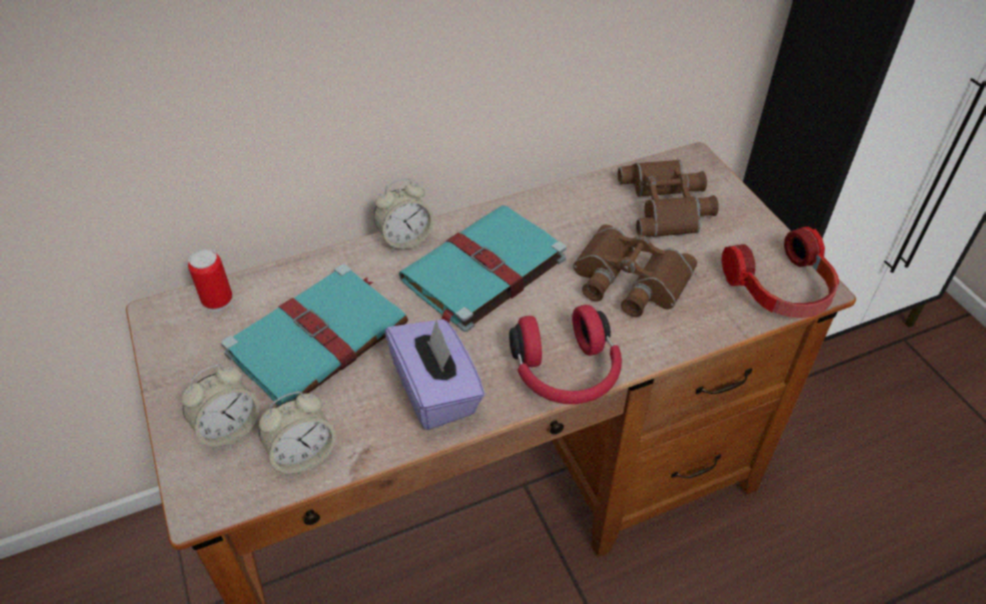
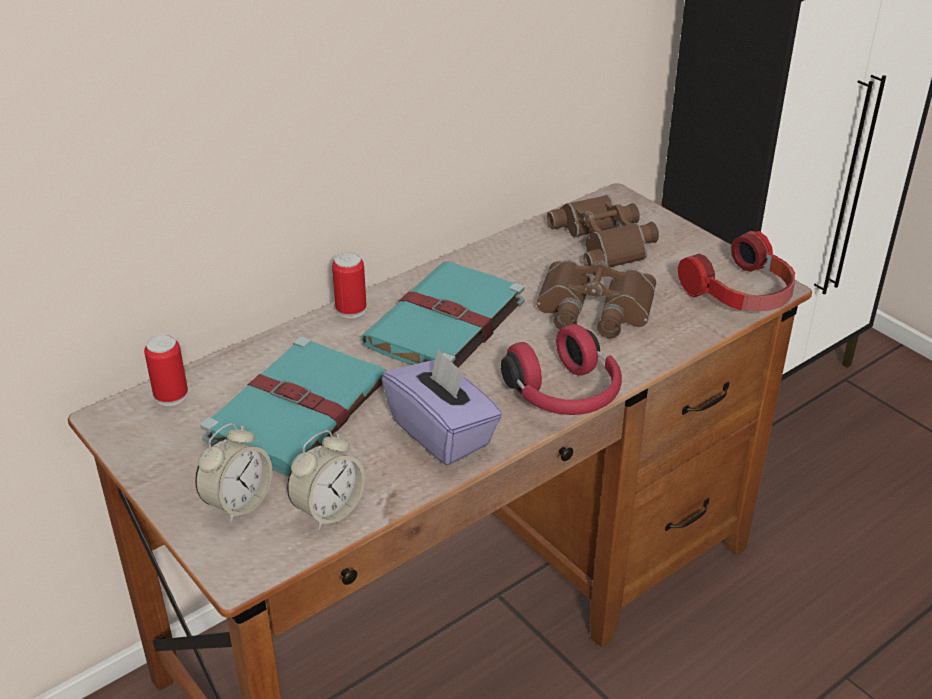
camera: 15 degrees left, 10 degrees down
(405, 239) = (351, 310): alarm clock -> can

